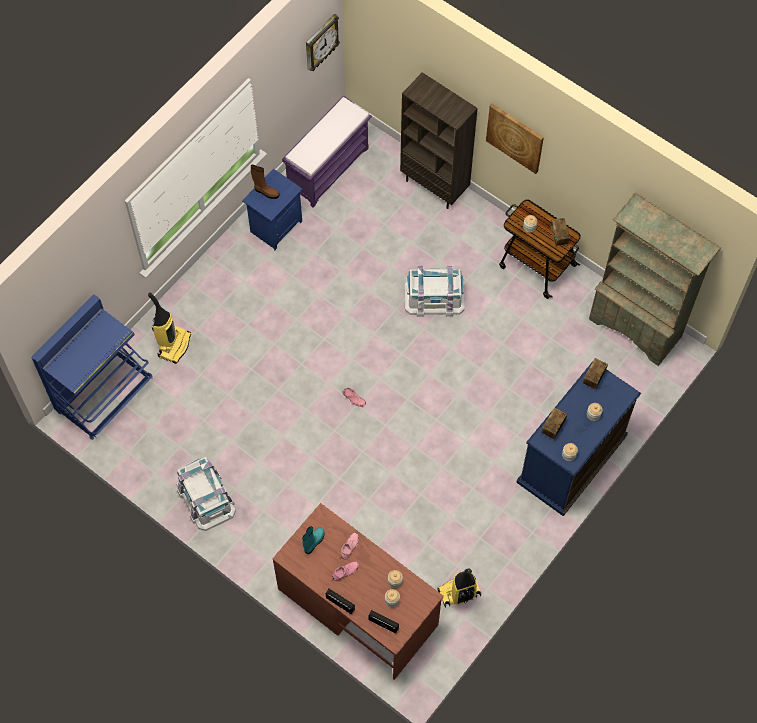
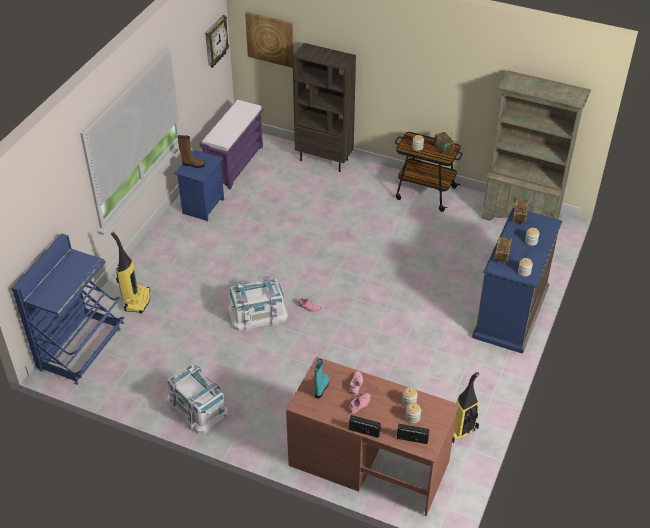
camera: 15 degrees left, 20 degrees down
(434, 297) = (351, 227): white storage box -> white storage box (257, 313)
(515, 137) = (391, 72): picture -> picture (270, 39)

